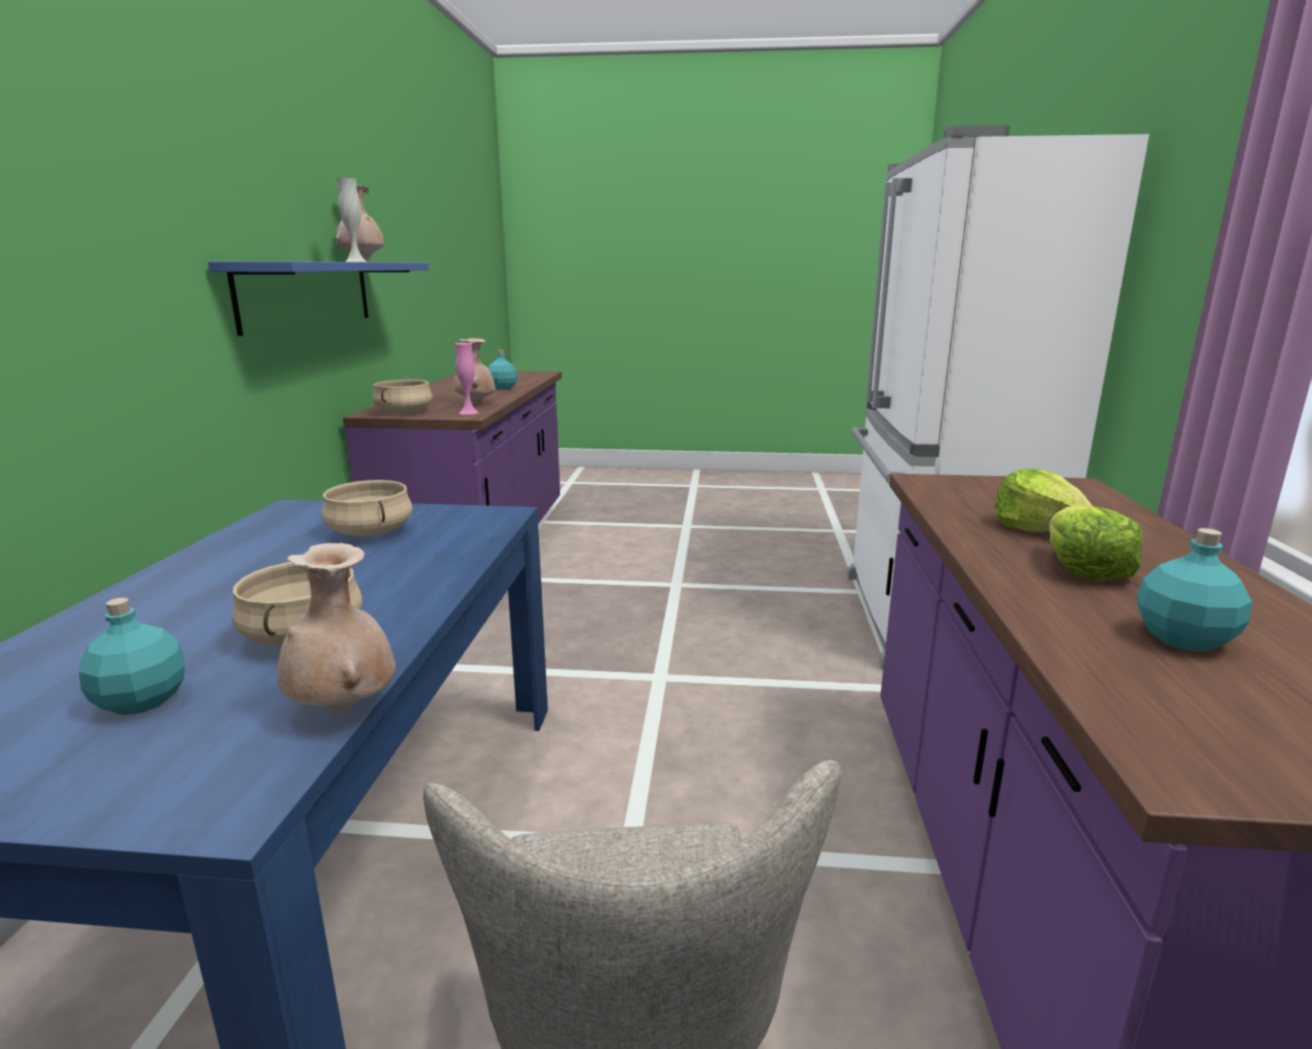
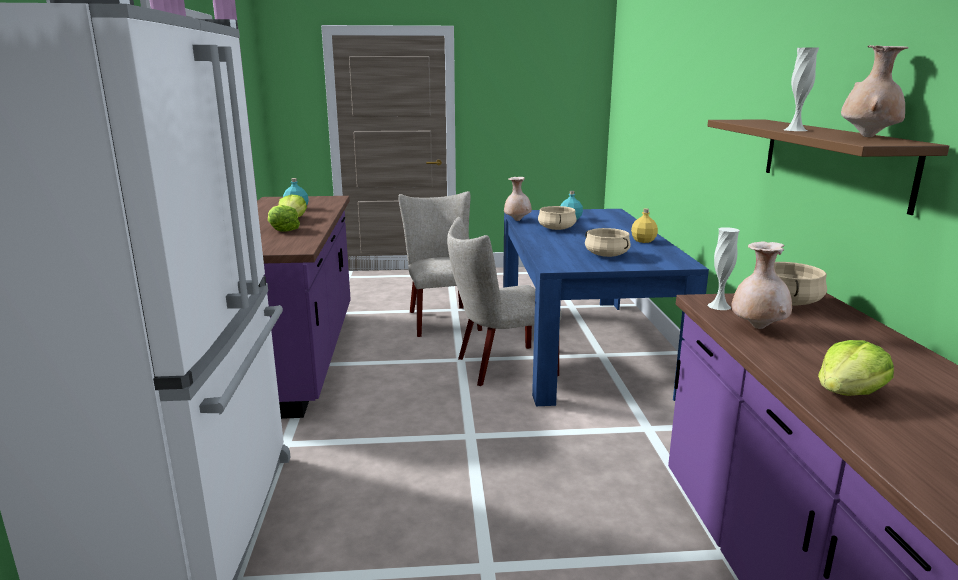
camera: 170 degrees right, 0 degrees up
(207, 565) = (643, 241): none -> yellow bottle
(307, 294) = (832, 160): blue shelf -> brown shelf
(468, 412) = (719, 306): pink vase -> white vase
(502, 388) = (848, 393): turquoise bottle -> lettuce
(555, 808) = (500, 367): none -> beige chair

